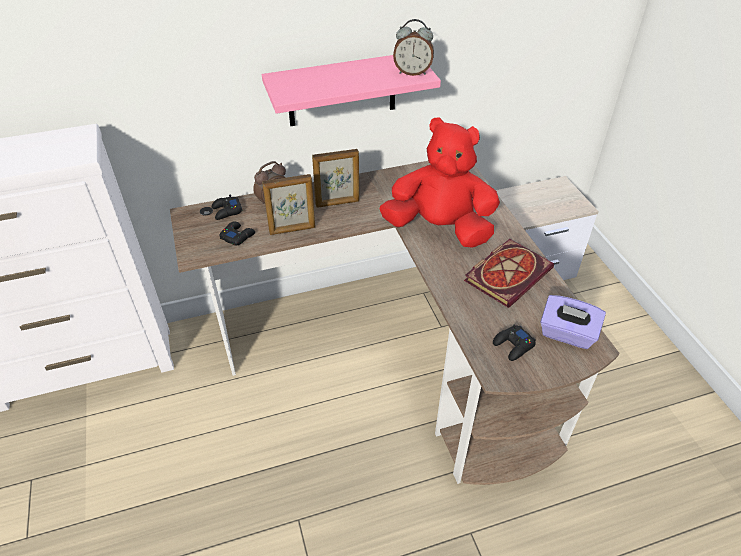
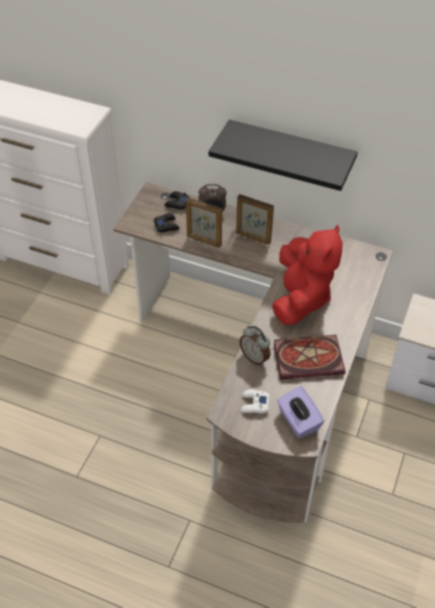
camera: 40 degrees right, 5 degrees up
(342, 90) = (290, 155): pink shelf -> black shelf
(412, 72) = (329, 169): alarm clock -> alarm clock (255, 357)
(439, 229) = (301, 298): red plush toy -> red plush toy turned 45 degrees clockwise
(513, 346) = (254, 404): black game controller -> white game controller

